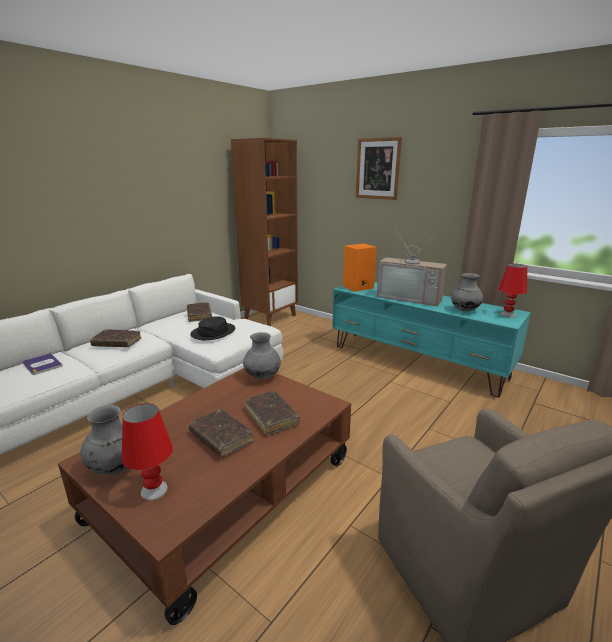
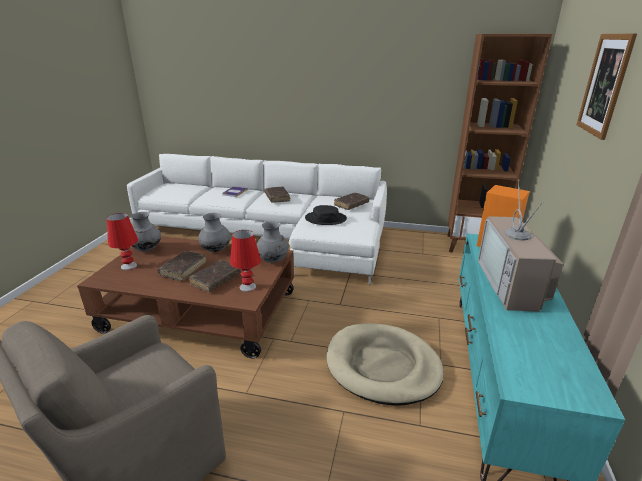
camera: 65 degrees right, 5 degrees up
(388, 397) = (382, 366): none -> beige dog bed
(464, 310) = (521, 336): grey vase -> grey vase (216, 250)
(507, 314) = (563, 386): red table lamp -> red table lamp (247, 287)

